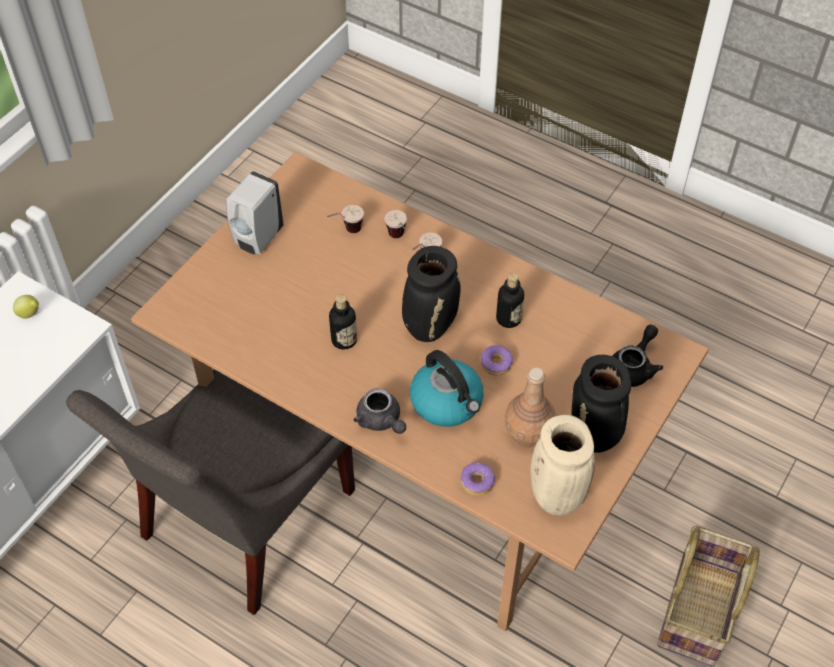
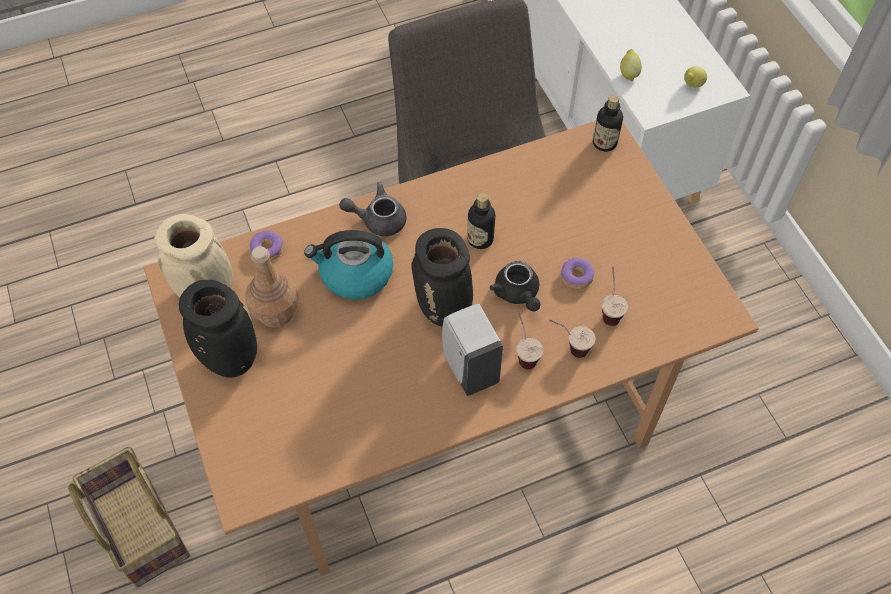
camera: 125 degrees right, 5 degrees up
(41, 367) = (628, 73): none -> lemon
(257, 239) = (649, 236): white soap dispenser -> white soap dispenser (469, 368)
(496, 364) = (361, 335): donut -> donut (576, 277)
(508, 319) = (401, 378): bottle -> bottle (604, 143)
(633, 367) = (263, 445): black teapot -> black teapot (518, 294)

